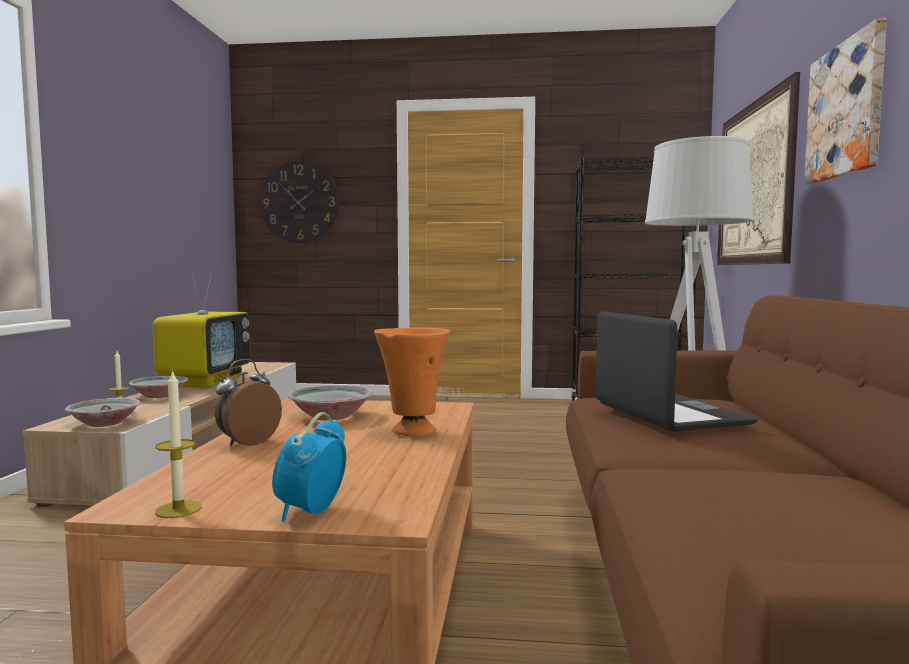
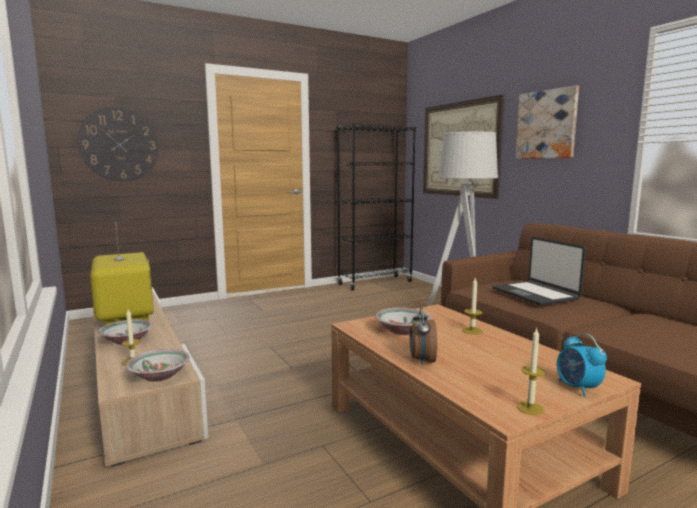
camera: 35 degrees left, 5 degrees up
(412, 432) = (472, 331): orange vase -> candle
(668, 414) = (535, 294): laptop -> laptop turned 150 degrees counterclockwise

